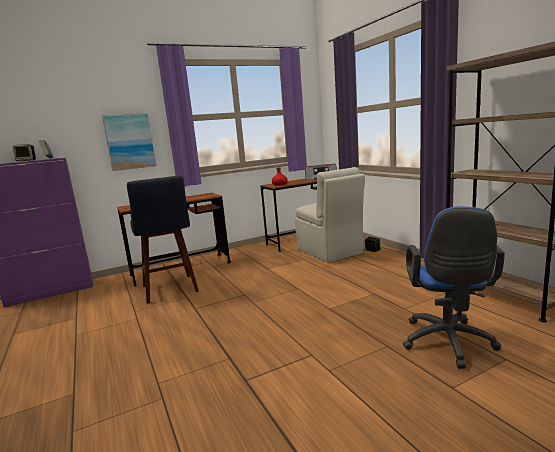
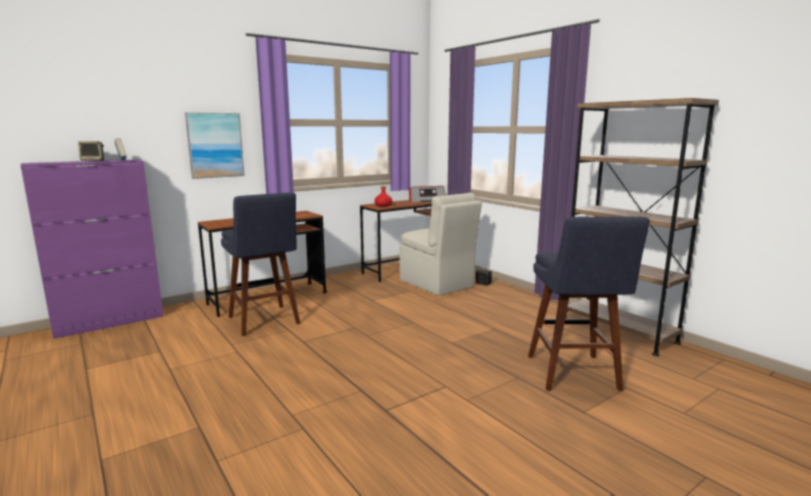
camera: 10 degrees left, 0 degrees up
(448, 344) = (574, 375): blue office chair -> blue stool

